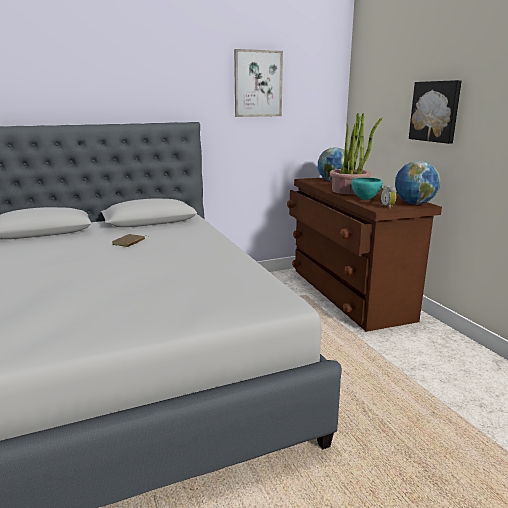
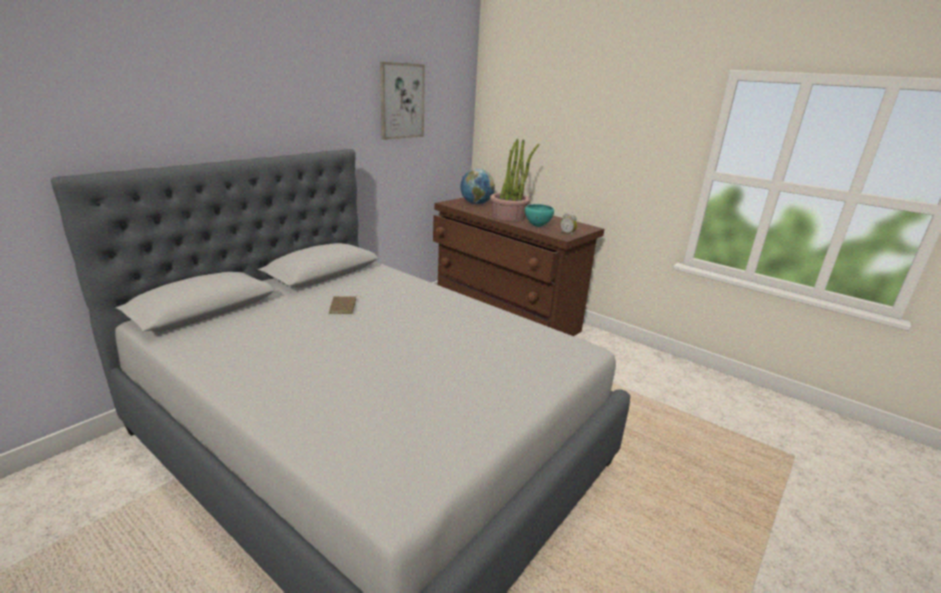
camera: 30 degrees left, 5 degrees up
(414, 204) = (581, 227): globe -> none
(435, 111) = (588, 140): picture -> none

